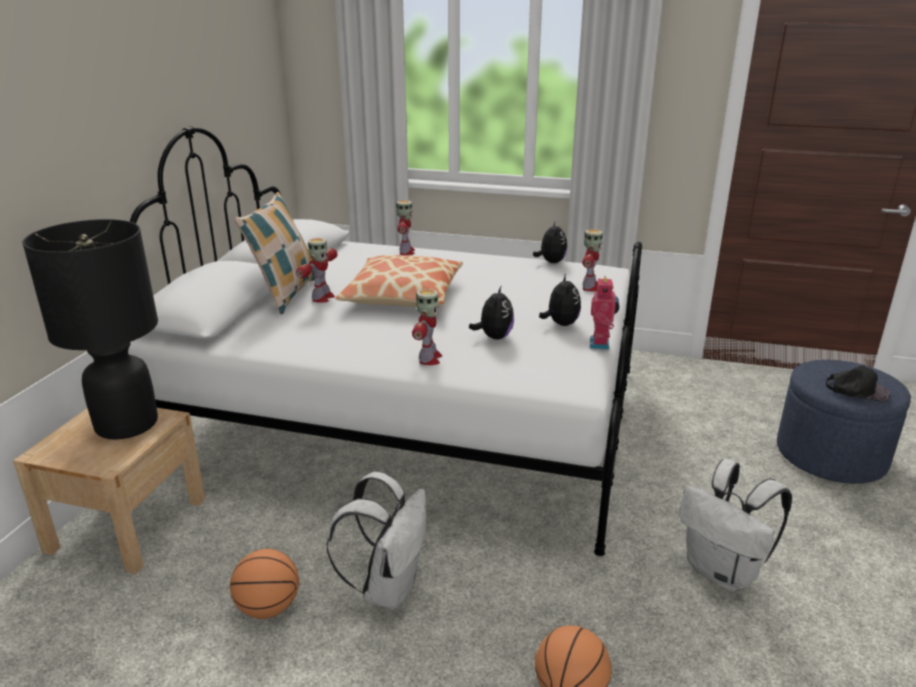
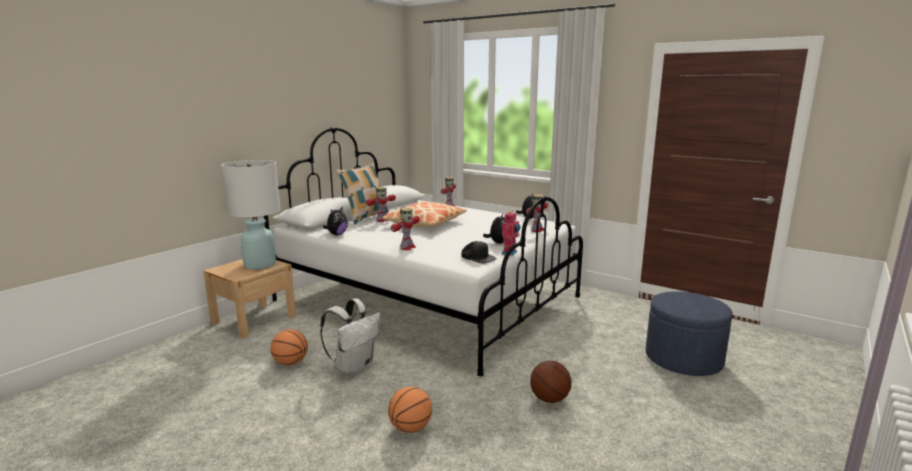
camera: 20 degrees right, 10 degrees down
(127, 424) = (260, 264): black table lamp -> white table lamp
(494, 337) = (453, 243): plush toy -> plush toy (337, 234)
(723, 572) = (550, 399): white backpack -> basketball
(857, 390) = (689, 307): black cap -> black cap (478, 258)

